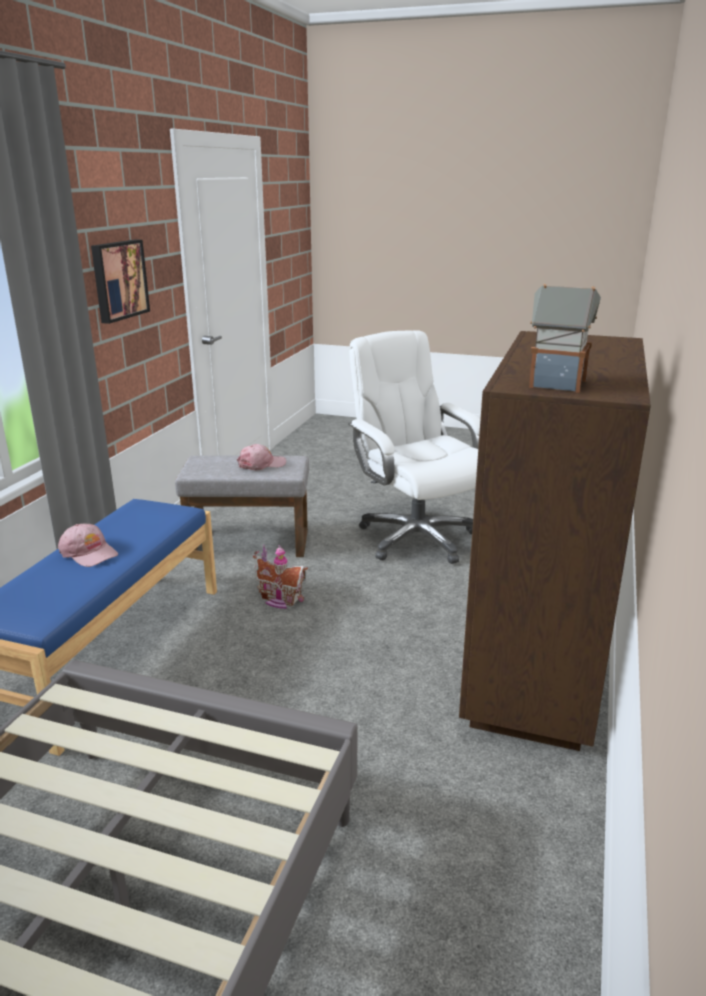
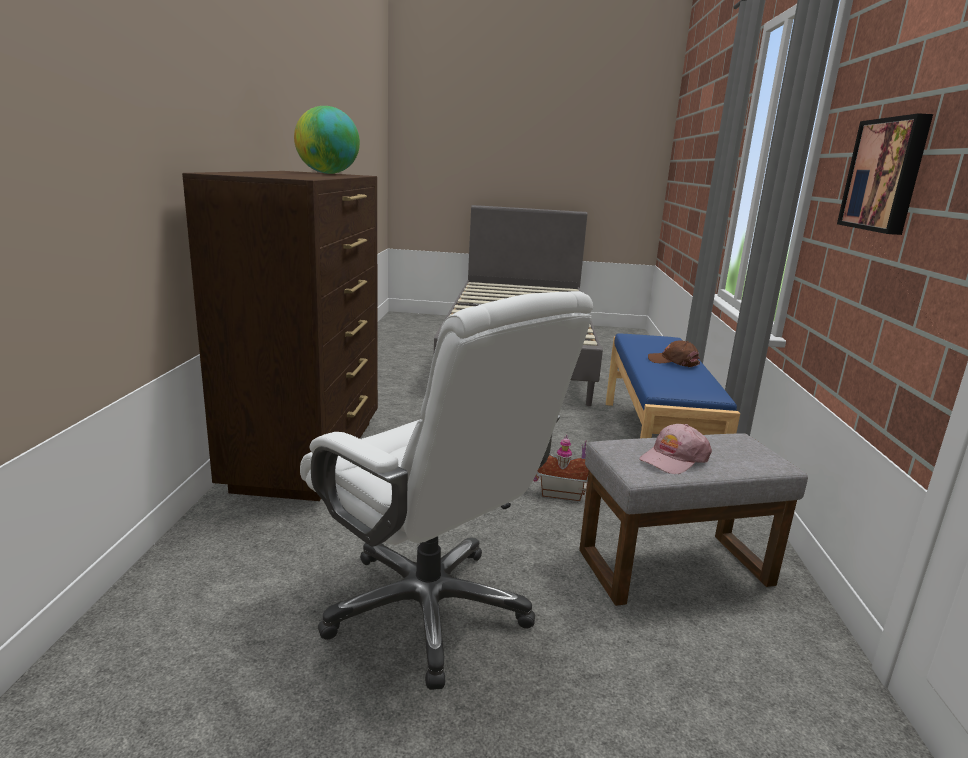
camera: 165 degrees right, 5 degrees down
(89, 553) = (673, 361): pink cap -> brown cap
(555, 384) = (328, 173): toy house -> globe

